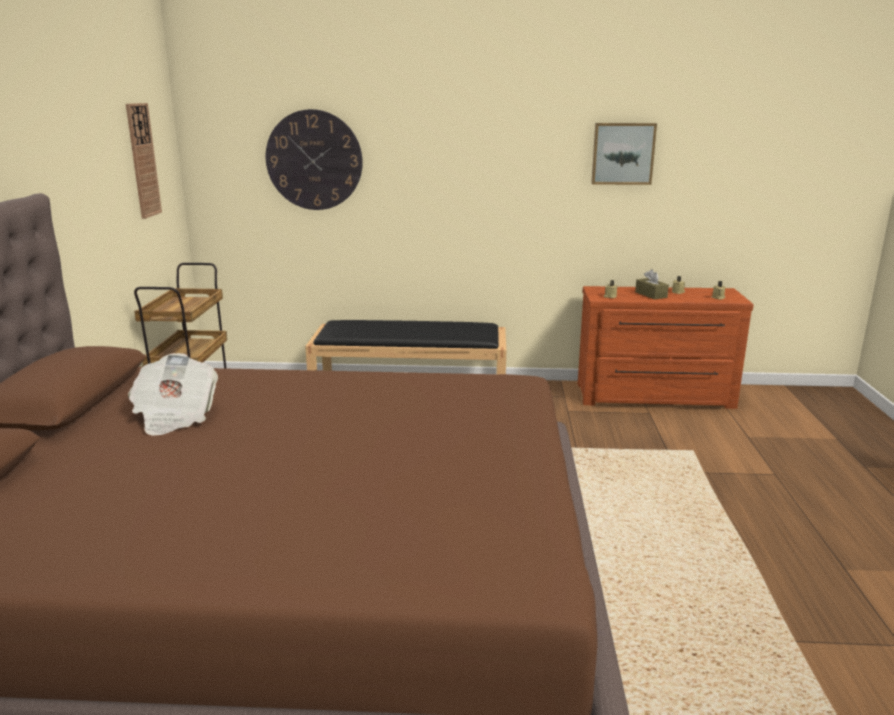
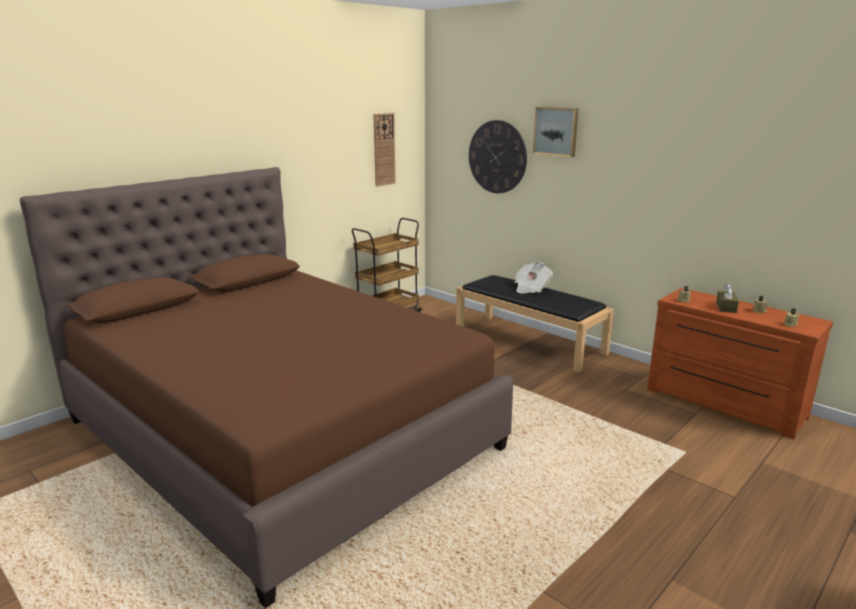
camera: 40 degrees right, 0 degrees up
(175, 416) = (271, 300): newspaper -> newspaper (531, 288)
(622, 153) = (730, 173): picture -> picture (556, 131)

